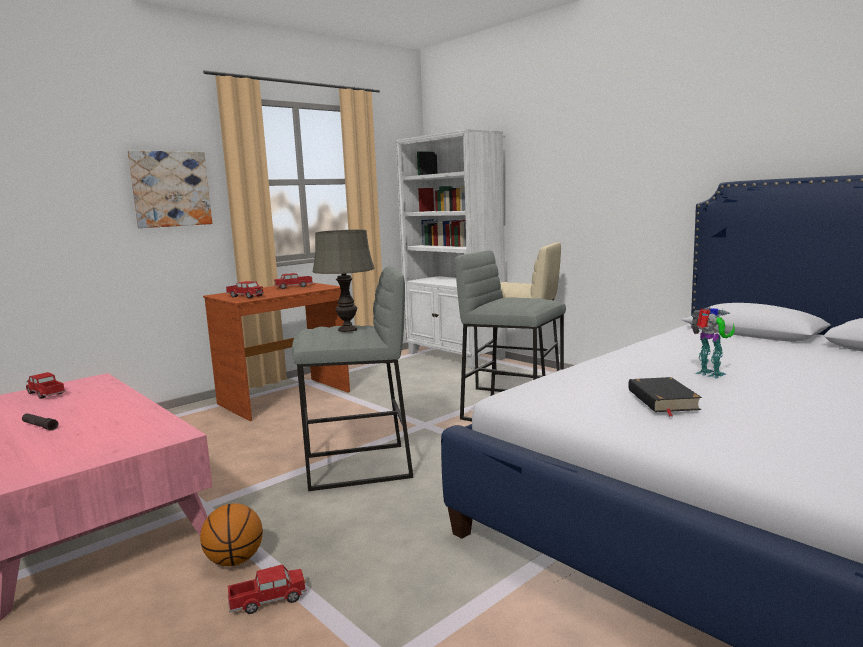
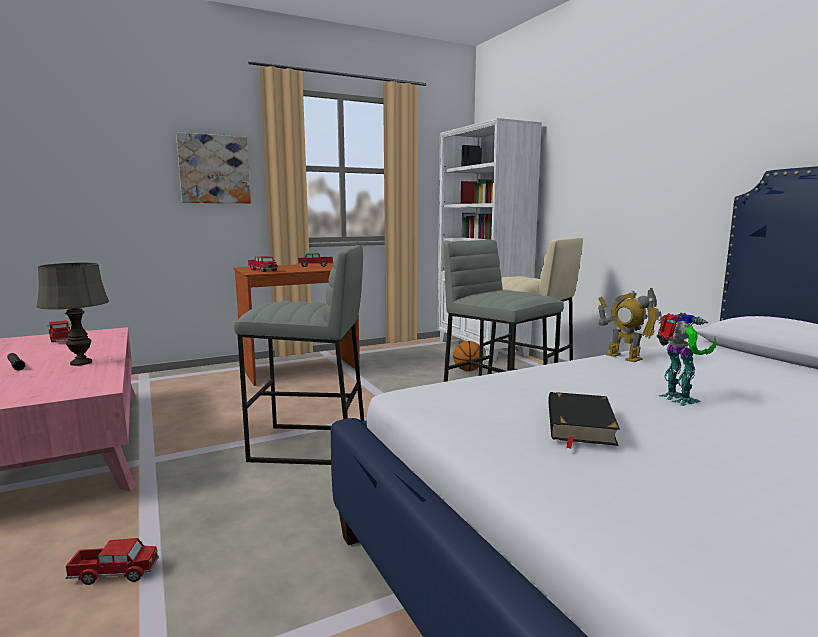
camera: 15 degrees right, 0 degrees up
(235, 560) = (125, 522): basketball -> basketball (468, 370)
(348, 329) = (300, 305): grey table lamp -> grey table lamp (81, 363)
(643, 347) = (623, 357): none -> toy robot

